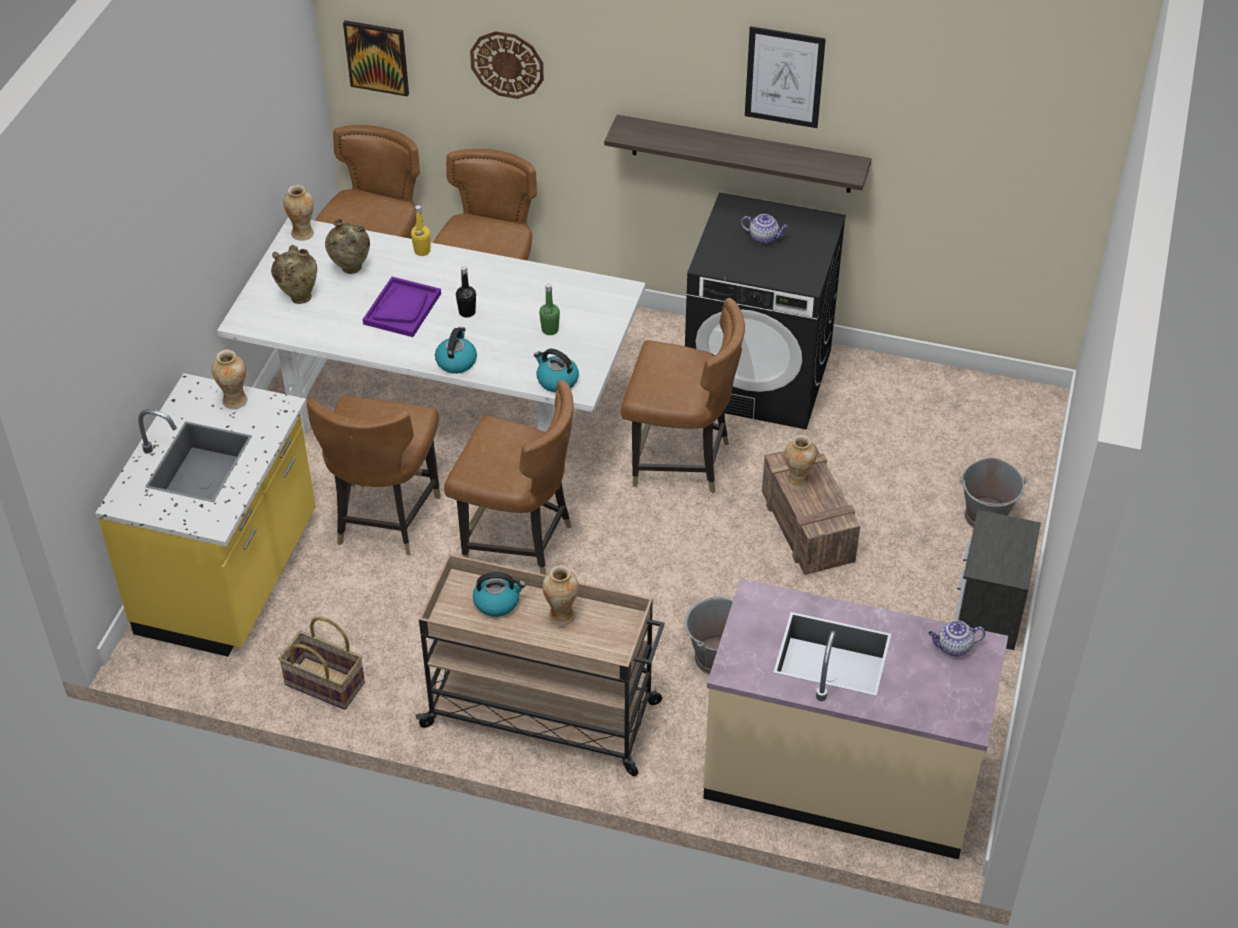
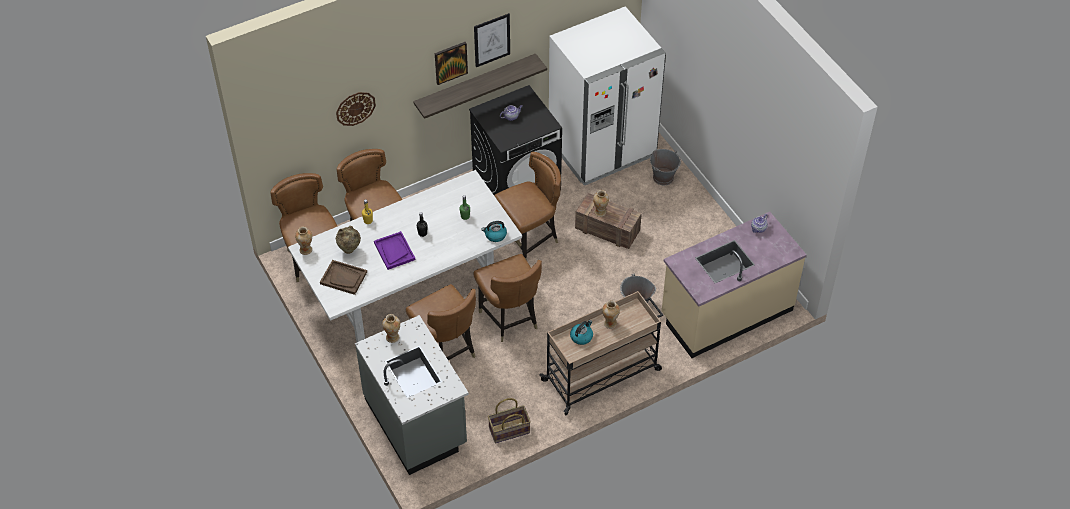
camera: 45 degrees left, 5 degrees up
(230, 577) = (416, 422): yellow counter -> grey counter
(298, 296) = (344, 278): beige vase -> brown tray
(377, 57) = (285, 143): picture -> picture (450, 62)
(456, 361) = (446, 257): kettle -> none
(518, 541) = (509, 318): brown chair -> brown chair turned 90 degrees clockwise
(938, 417) = (602, 149): none -> white fridge
(988, 611) = (704, 213): nightstand -> none

